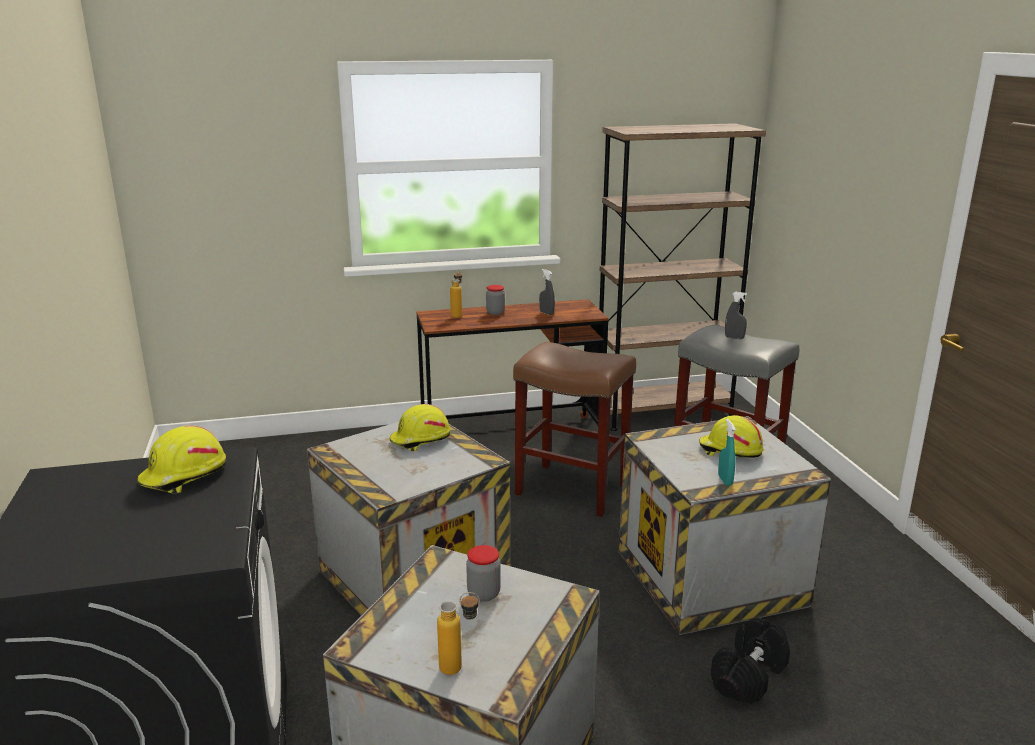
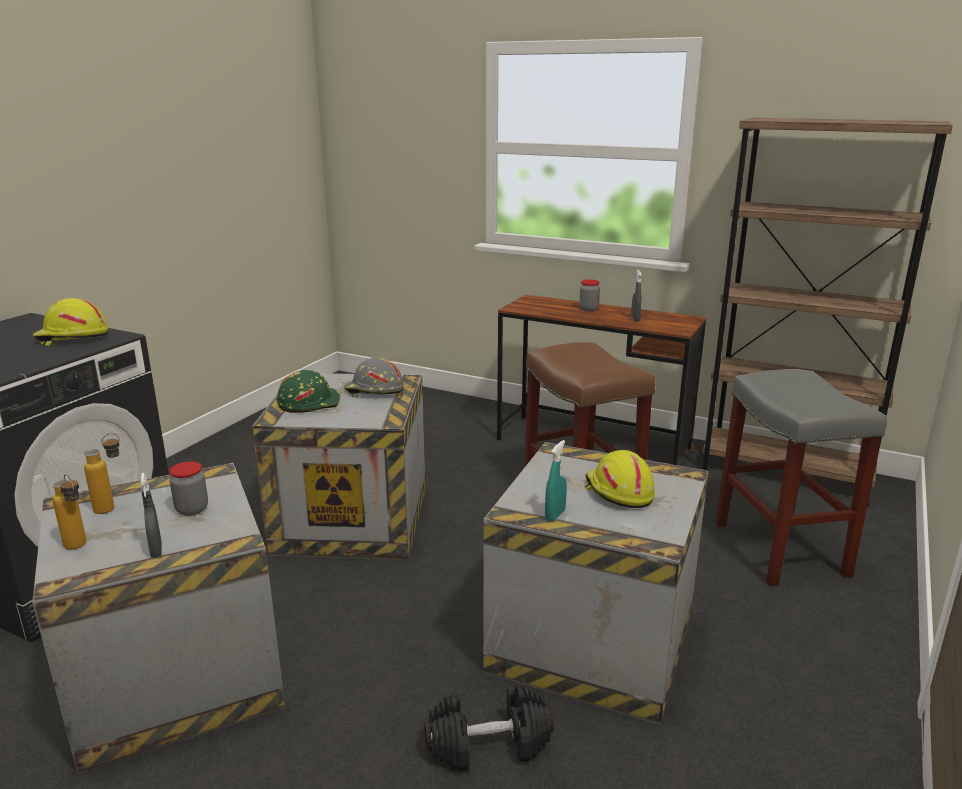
camera: 40 degrees right, 0 degrees up
(385, 470) = (309, 403): none -> green hard hat
(420, 440) = (373, 391): yellow hard hat -> grey hard hat
(457, 315) = (552, 304): bottle -> bottle (112, 507)
(734, 338) = (803, 387): grey spray bottle -> grey spray bottle (156, 550)

